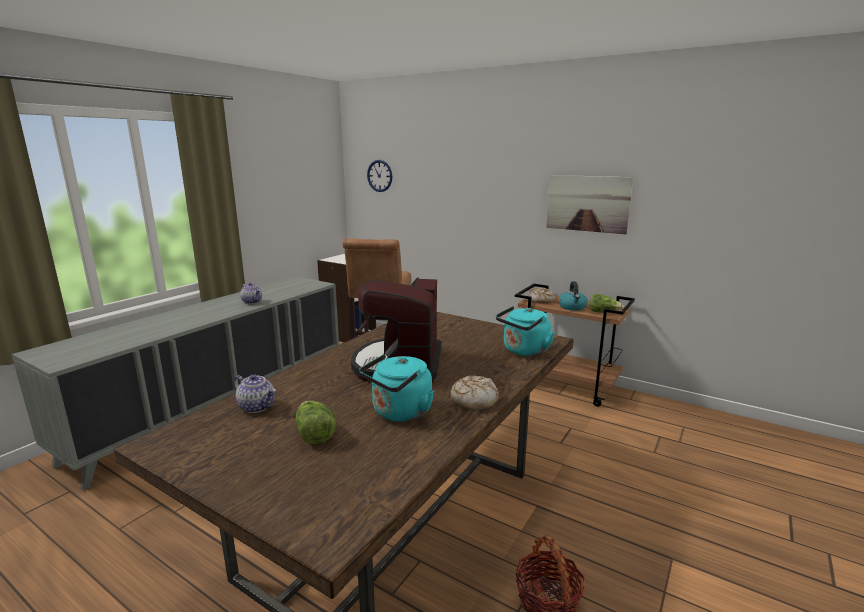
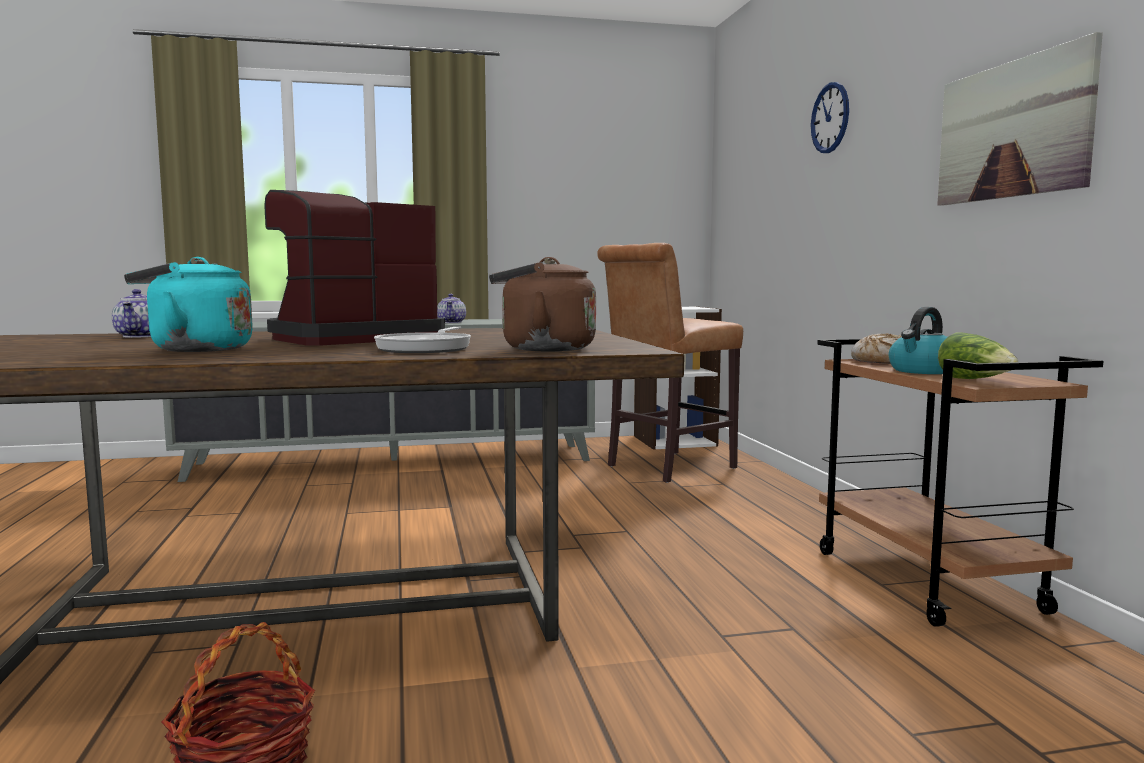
camera: 45 degrees right, 10 degrees down
(314, 434) = (92, 346): lettuce -> none
(379, 176) = (742, 165): wall clock -> wall clock (830, 118)
(473, 399) = (292, 355): bread -> none
(485, 367) = (426, 348): none -> frying pan
(524, 351) = (542, 349): turquoise kettle -> brown kettle

